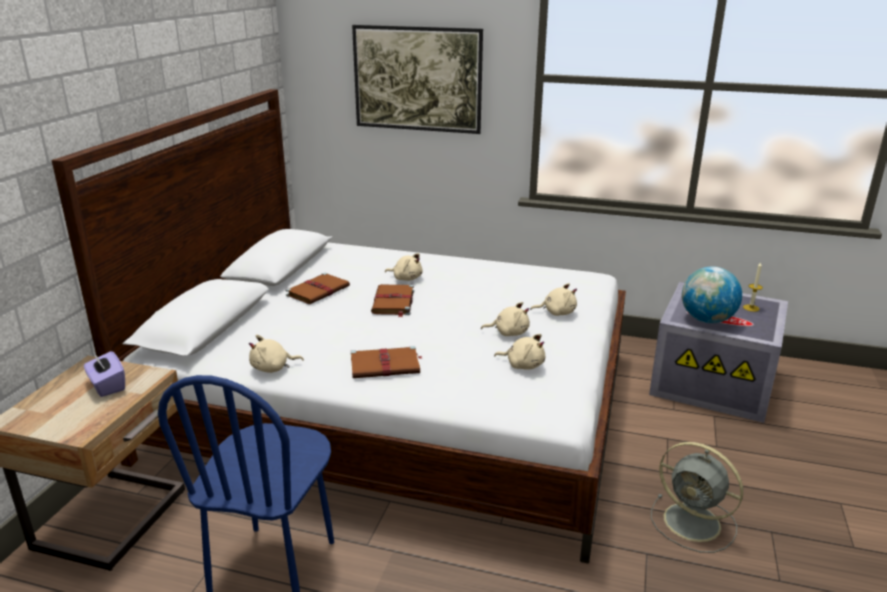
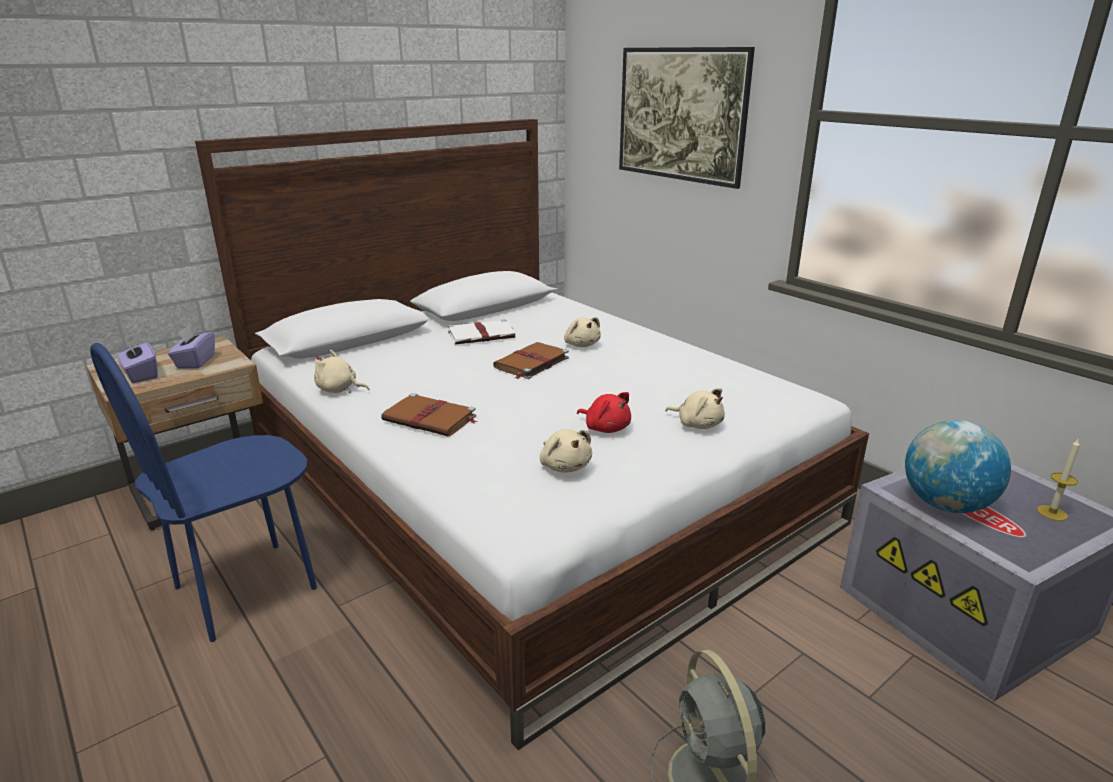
camera: 35 degrees right, 0 degrees up
(72, 415) = (141, 375): none -> purple tissue box
(319, 290) = (482, 335): brown book -> white book
(509, 332) = (605, 428): beige plush toy -> red plush toy

